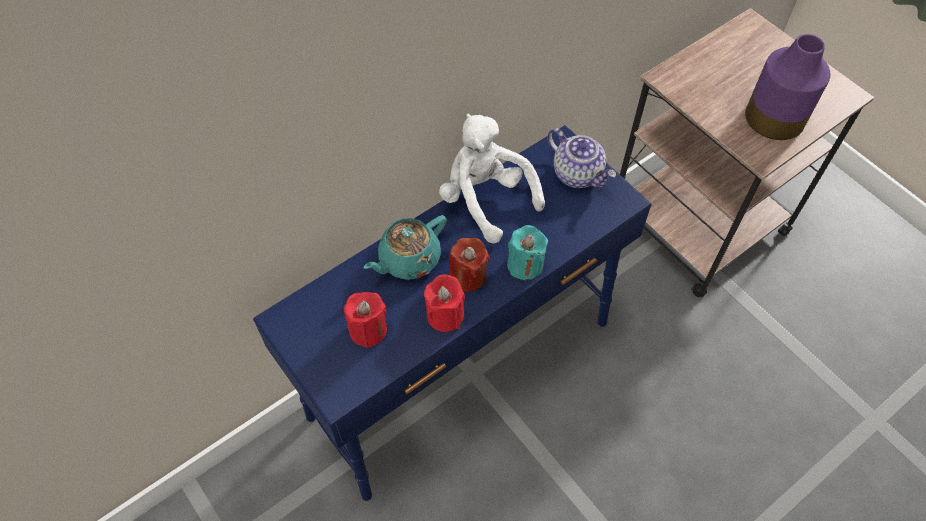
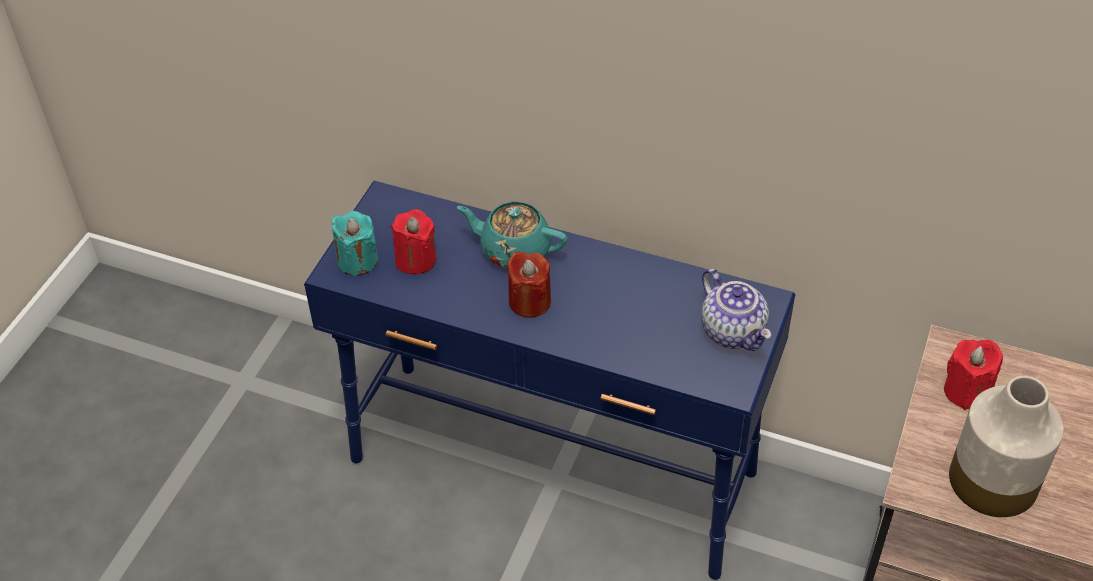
camera: 60 degrees right, 10 degrees down
(445, 315) = (472, 306): red candle -> red candle (966, 391)
(485, 199) = (634, 273): white plush toy -> none
(525, 265) = (578, 339): turquoise candle -> turquoise candle (357, 260)
(578, 174) = (734, 331): teapot -> teapot turned 45 degrees counterclockwise
(774, 117) = (992, 479): purple vase -> beige vase

